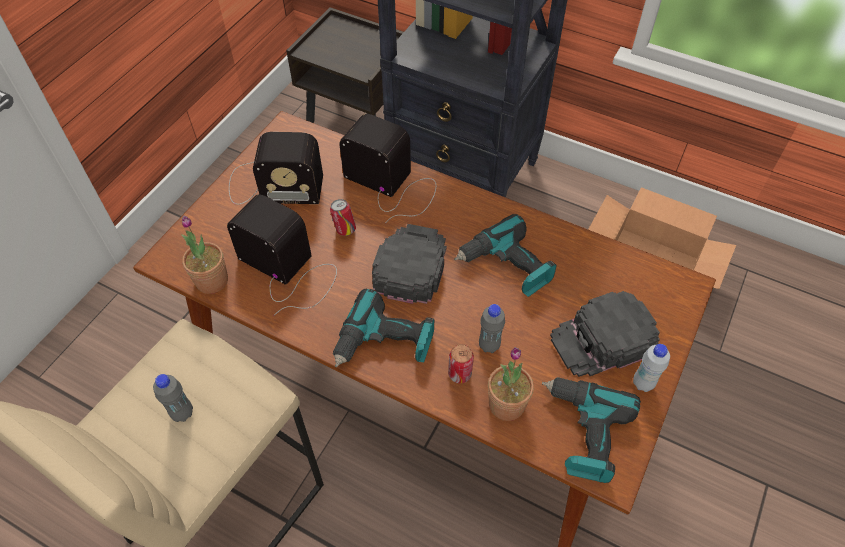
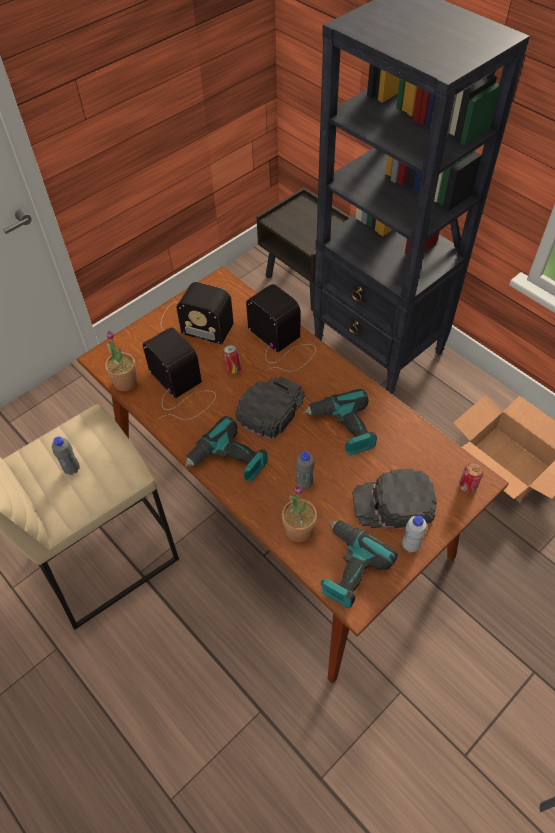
camera: 20 degrees right, 0 degrees up
(459, 374) = (273, 498): can -> can (467, 486)

